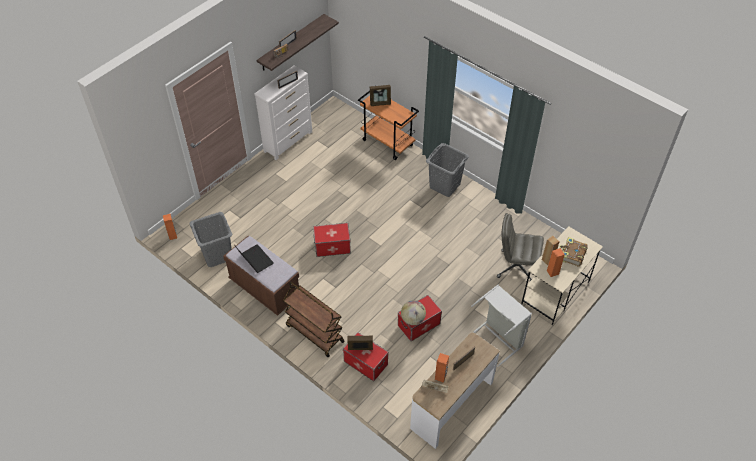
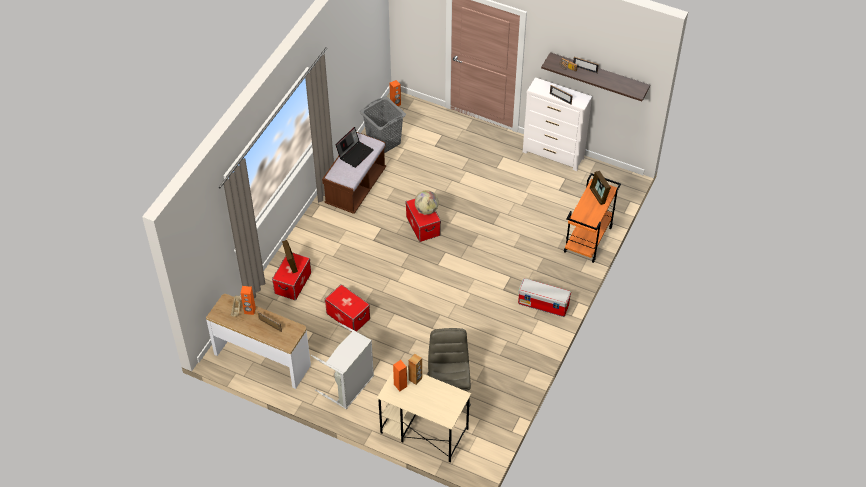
camera: 75 degrees right, 0 degrees up
(314, 333) = (315, 237): brown cart -> none
(413, 319) = (336, 297): globe -> globe (426, 210)
(444, 185) = (544, 304): grey laundry basket -> storage box
(572, 255) = (429, 400): book -> none

